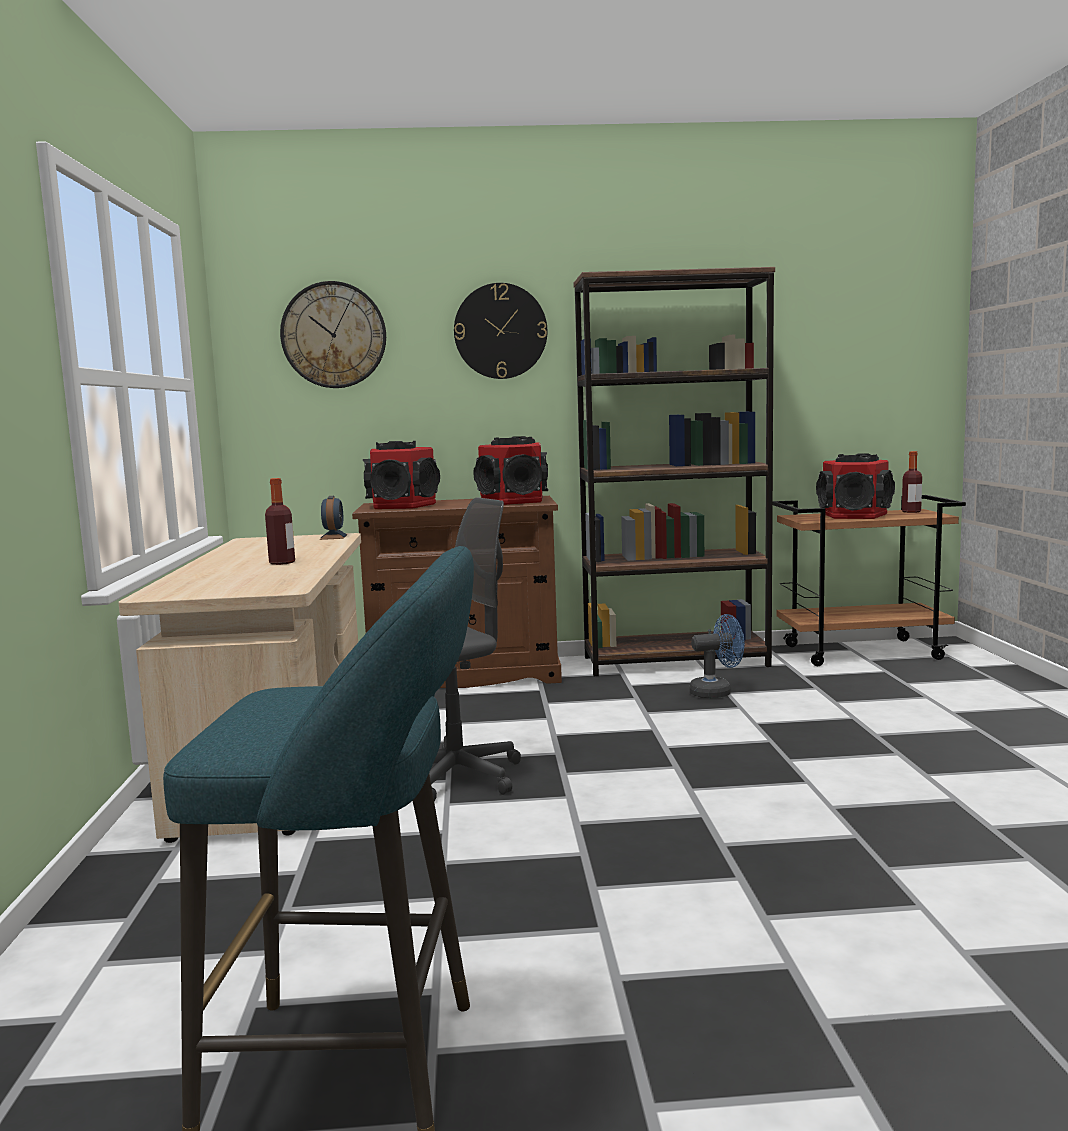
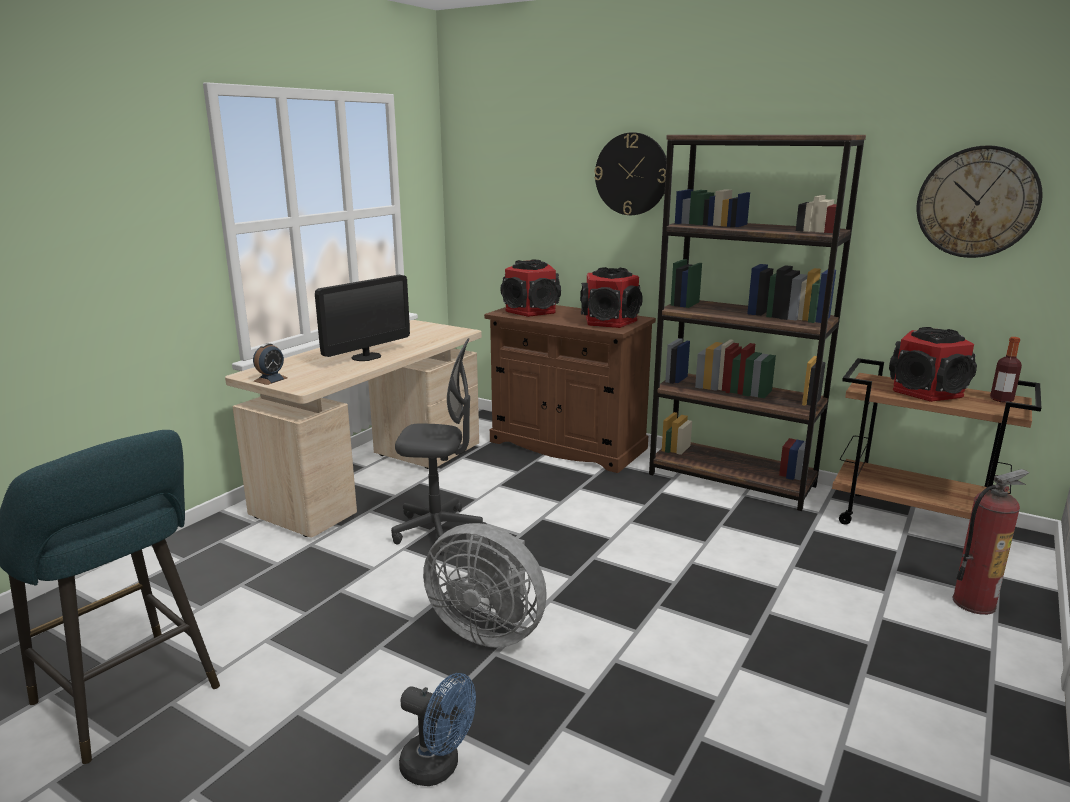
camera: 35 degrees right, 10 degrees up
(282, 562) = (366, 357): bottle -> monitor
(333, 537) = (456, 332): alarm clock -> alarm clock (270, 379)
(334, 335) = (514, 170): wall clock -> wall clock (977, 202)
(678, 830) = (488, 629): none -> grey fan
(716, 692) = (712, 521): blue fan -> blue fan (438, 767)
(986, 685) = (973, 602): none -> fire extinguisher

